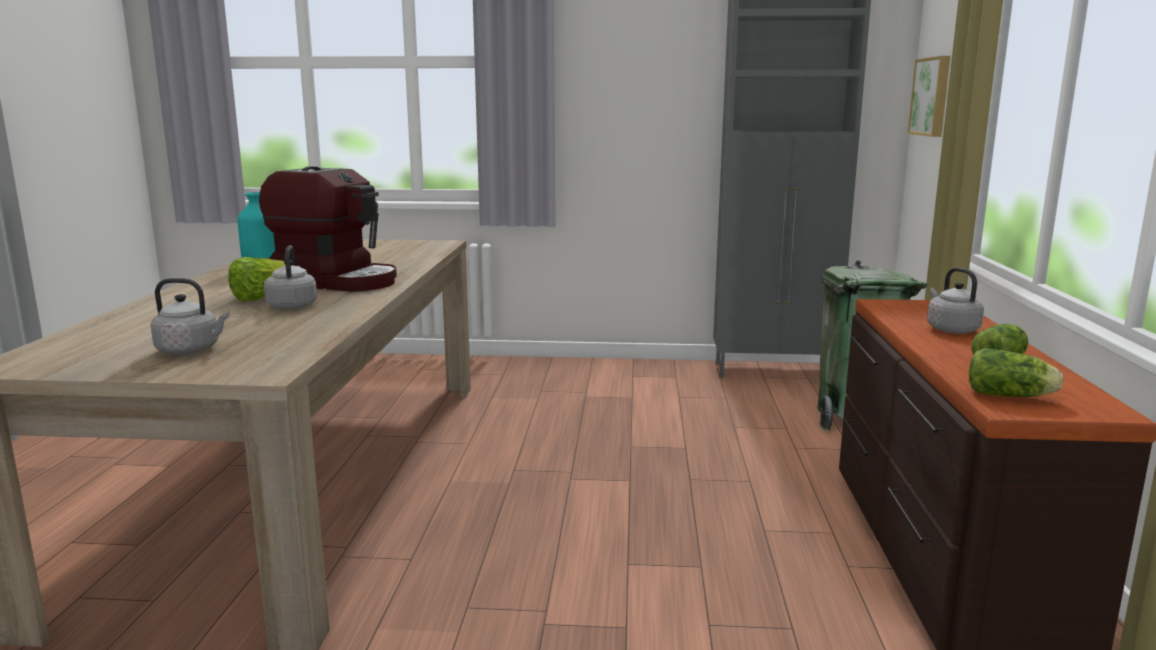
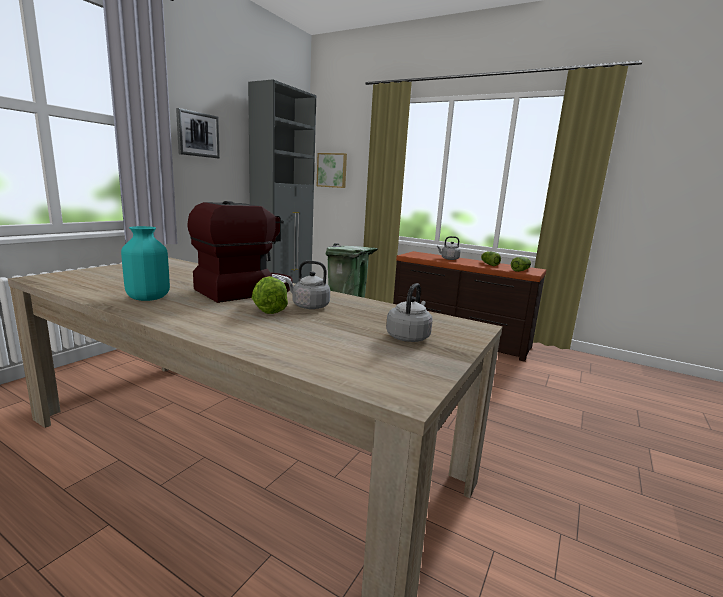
camera: 65 degrees left, 0 degrees up
(620, 61) = (198, 134): none -> picture

